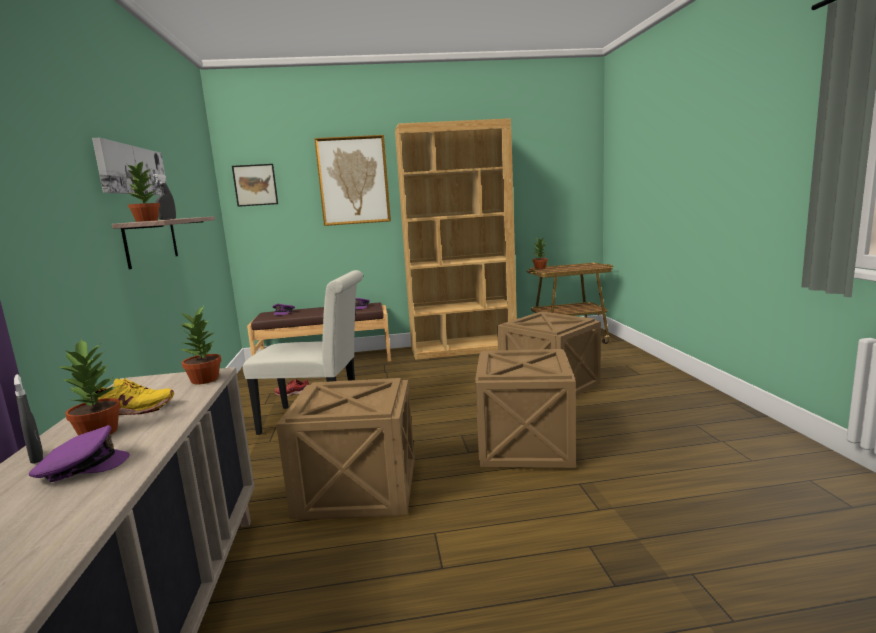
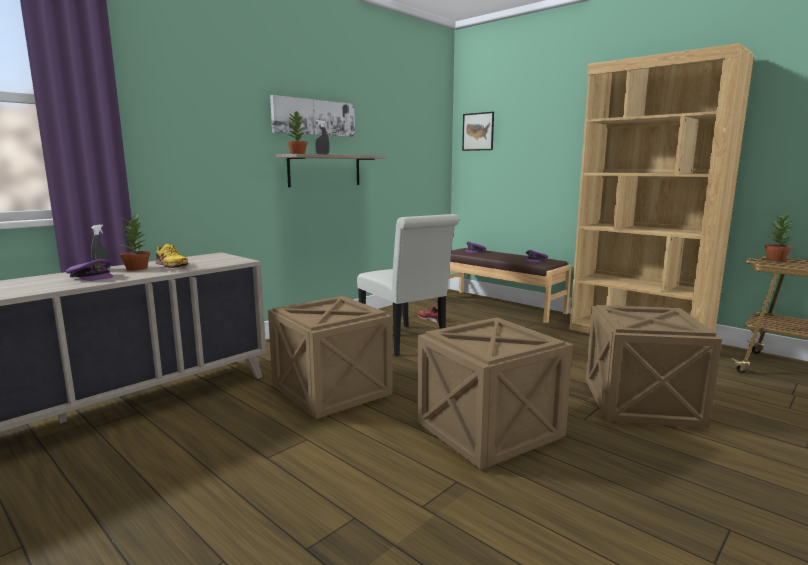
camera: 50 degrees right, 0 degrees up
(205, 380) = (230, 262): potted plant -> none
(353, 180) = (561, 128): picture -> none

